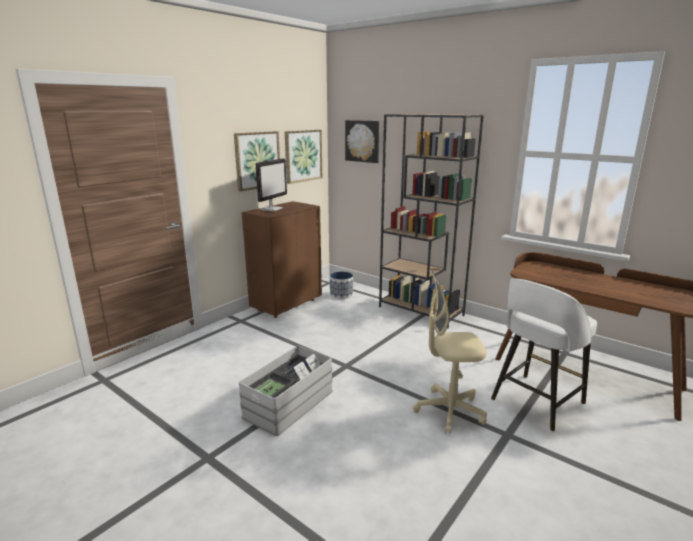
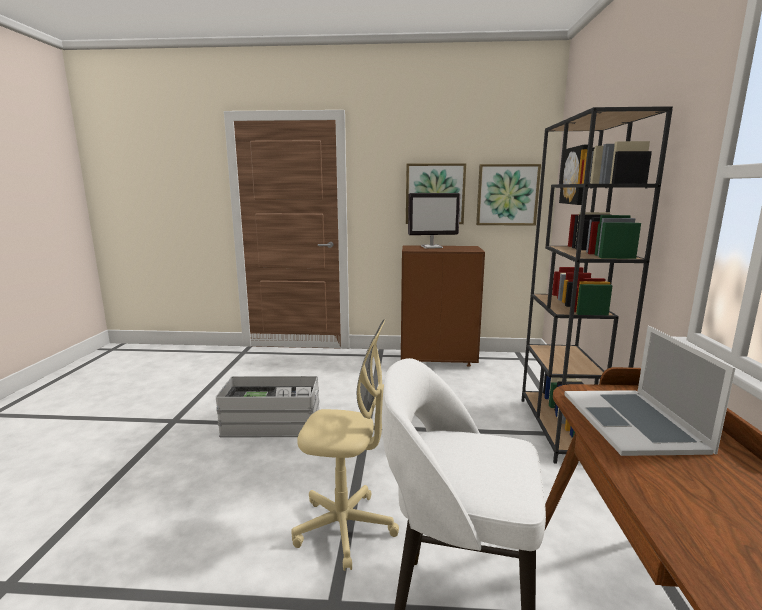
camera: 55 degrees right, 5 degrees down
(341, 294) = (508, 373): planter -> none
(449, 411) = (345, 528): beige office chair -> beige office chair turned 135 degrees clockwise
(555, 275) = (633, 421): none -> laptop

